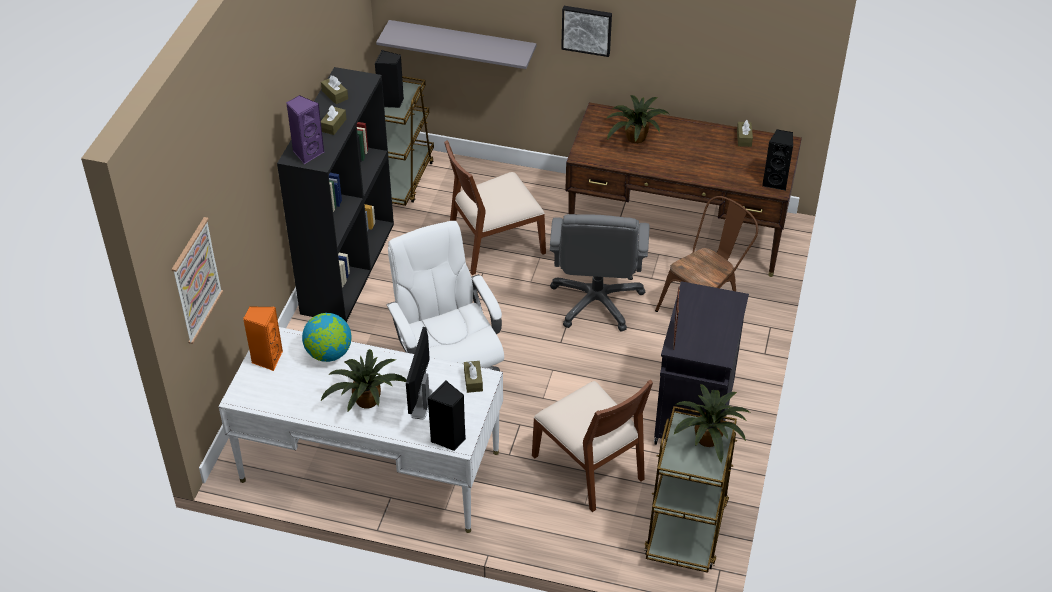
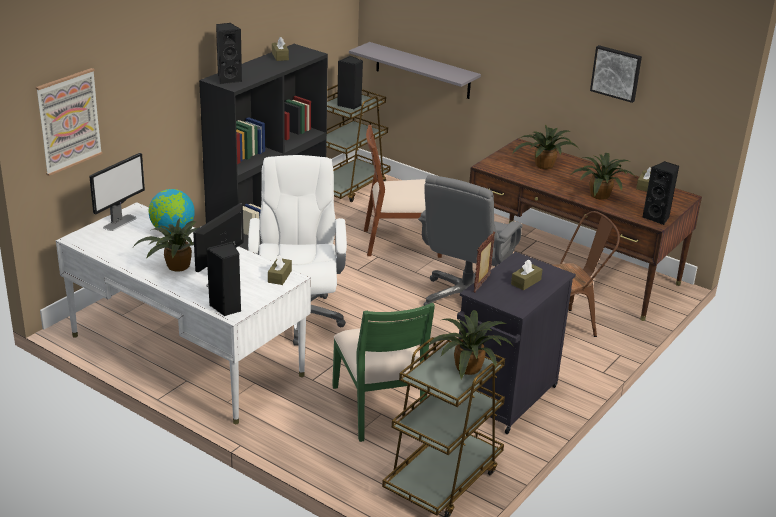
camera: 20 degrees right, 15 degrees down
(267, 359) = (120, 222): orange speaker -> monitor
(307, 153) = (228, 79): purple speaker -> black speaker
(333, 125) = (263, 70): brown tissue box -> brown tissue box (526, 282)
(587, 29) = (523, 63): picture -> picture (616, 73)
(590, 467) = (380, 408): brown chair -> green chair
(710, 167) = (600, 196): none -> potted plant

